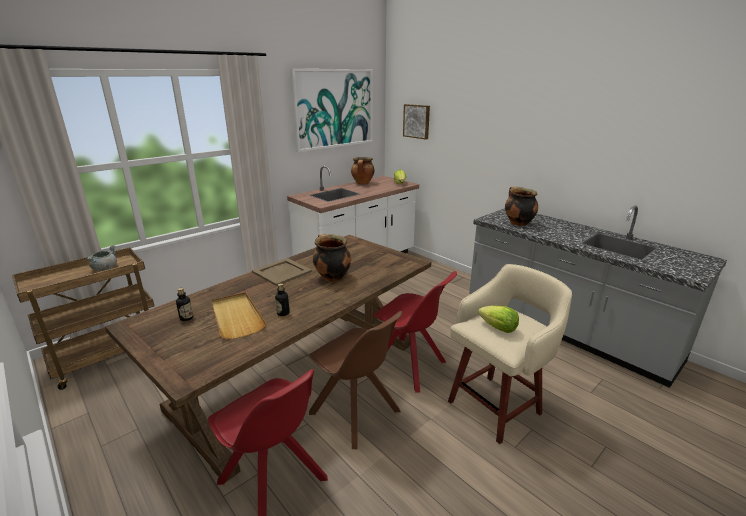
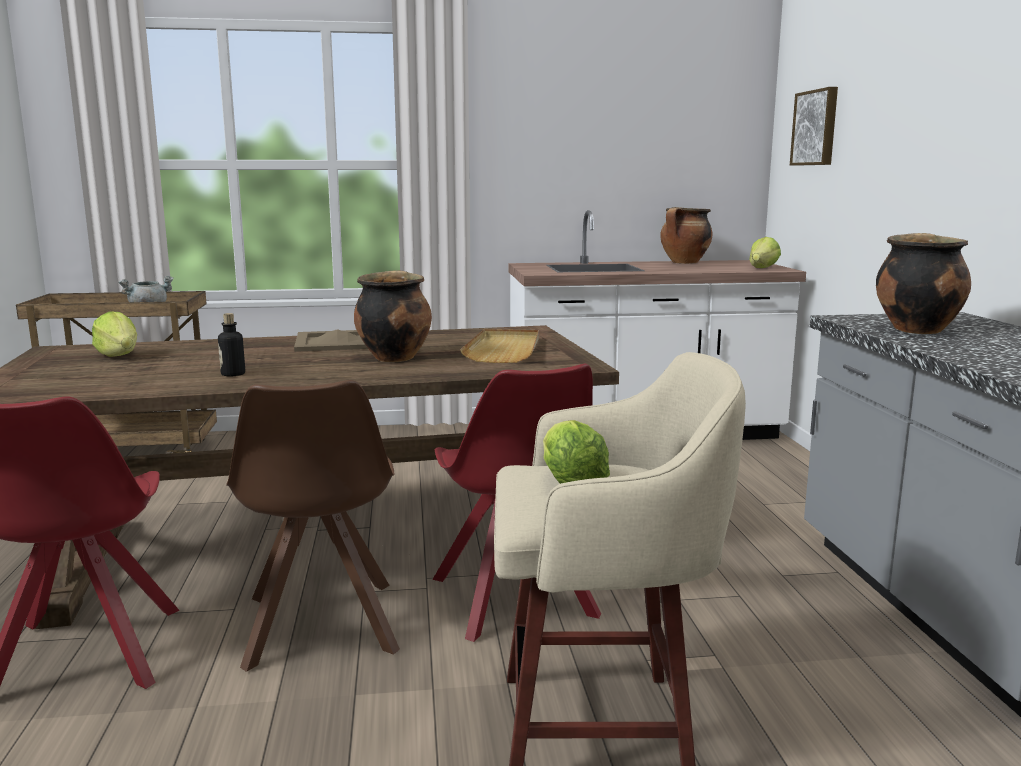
camera: 35 degrees right, 10 degrees down
(186, 318) = (119, 356): bottle -> lettuce
(236, 317) = (171, 366): beige tray -> beige tray (504, 350)
(334, 109) = (636, 104): picture -> none

